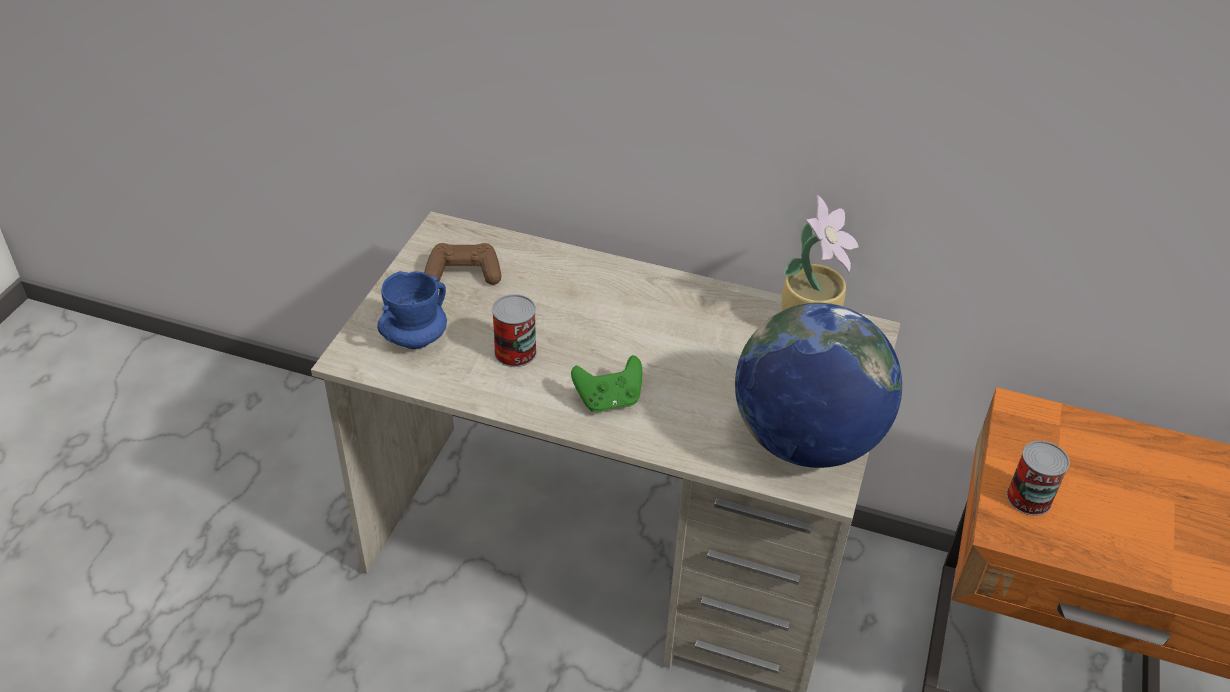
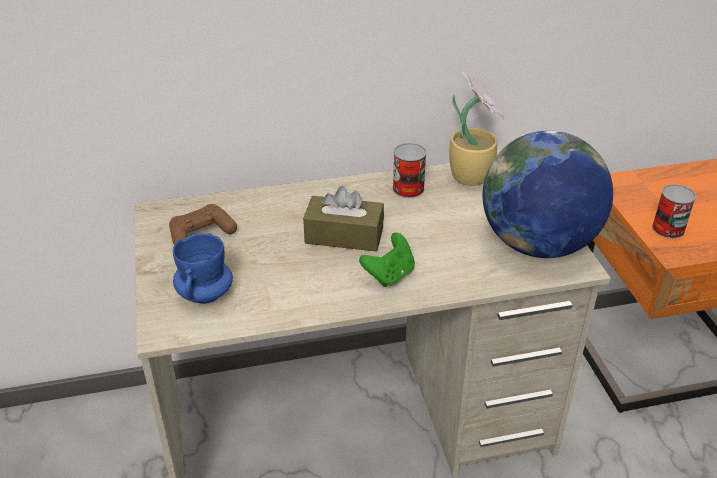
camera: 30 degrees left, 5 degrees down
(515, 352) = (292, 272): can -> can (408, 189)
(602, 336) = (344, 236): none -> brown tissue box

